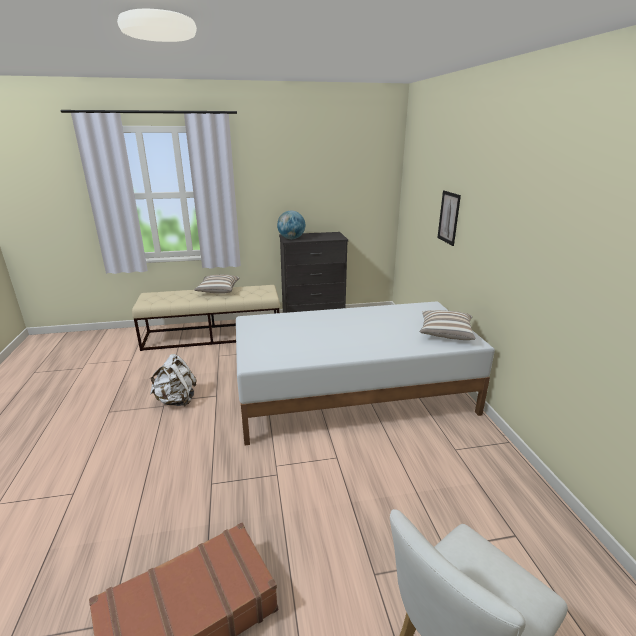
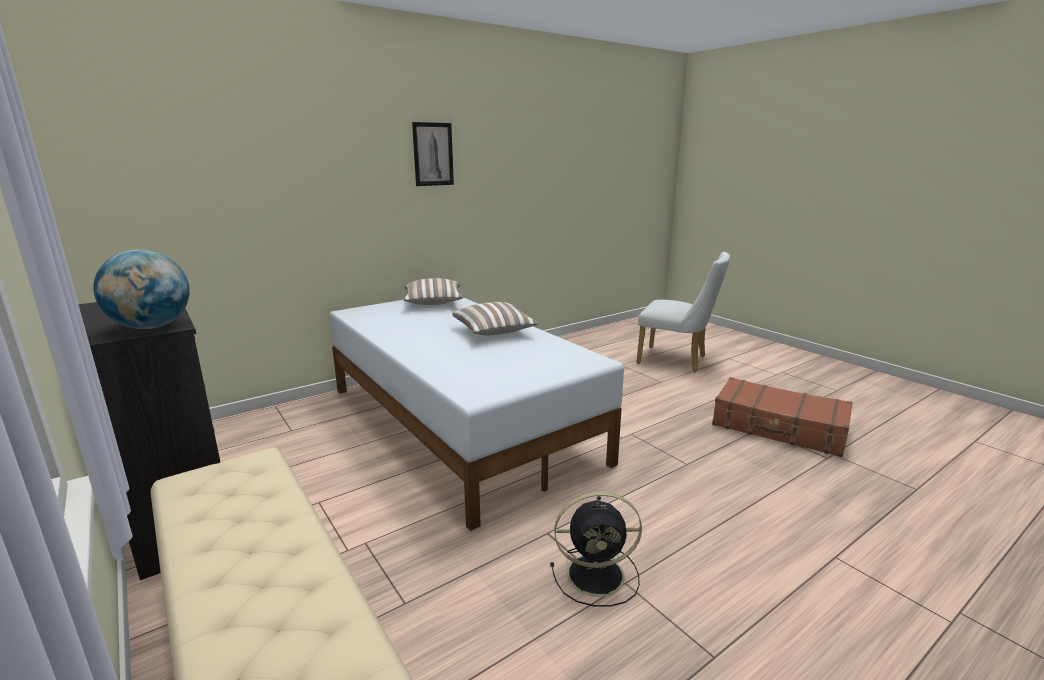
camera: 115 degrees left, 5 degrees down
(176, 400) = (598, 575): white backpack -> black fan
(218, 291) = (217, 558): pillow -> pillow (494, 332)
(449, 217) = (300, 197): picture -> picture (433, 154)

